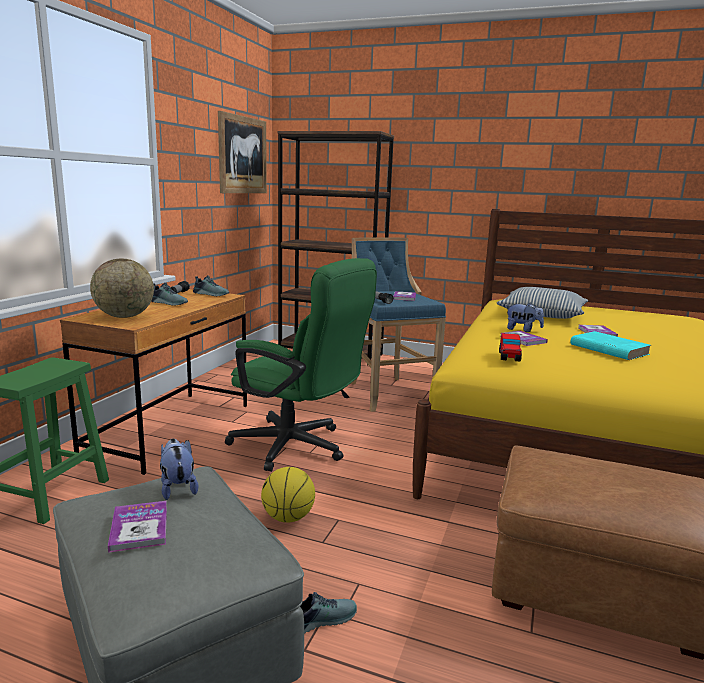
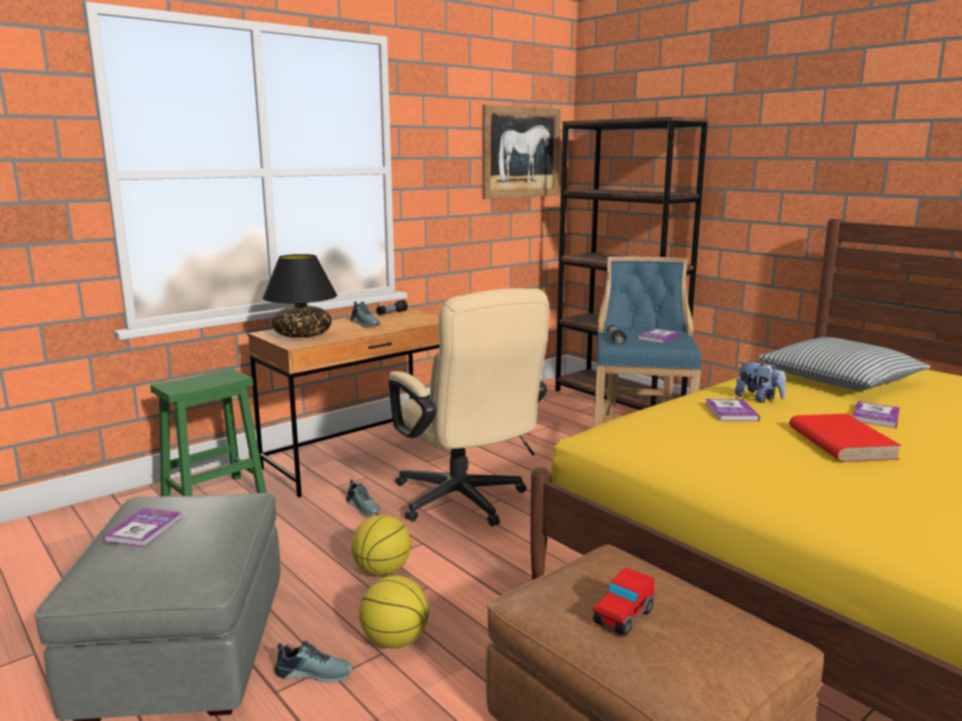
camera: 30 degrees right, 0 degrees up
(124, 316) = (302, 335): globe -> black table lamp
(177, 487) = (211, 505): plush toy -> none
(212, 294) = (423, 316): shoe -> shoe (364, 507)
(298, 448) = (465, 503): green office chair -> beige office chair
(358, 570) = (394, 641): none -> basketball
(509, 357) = (666, 431): toy car -> toy car (623, 617)
(608, 349) = (840, 442): turquoise book -> red book

